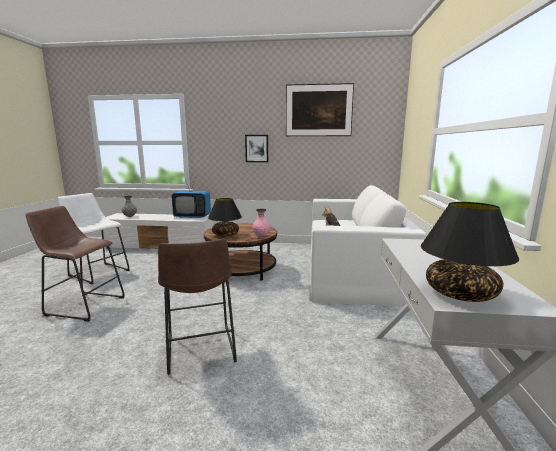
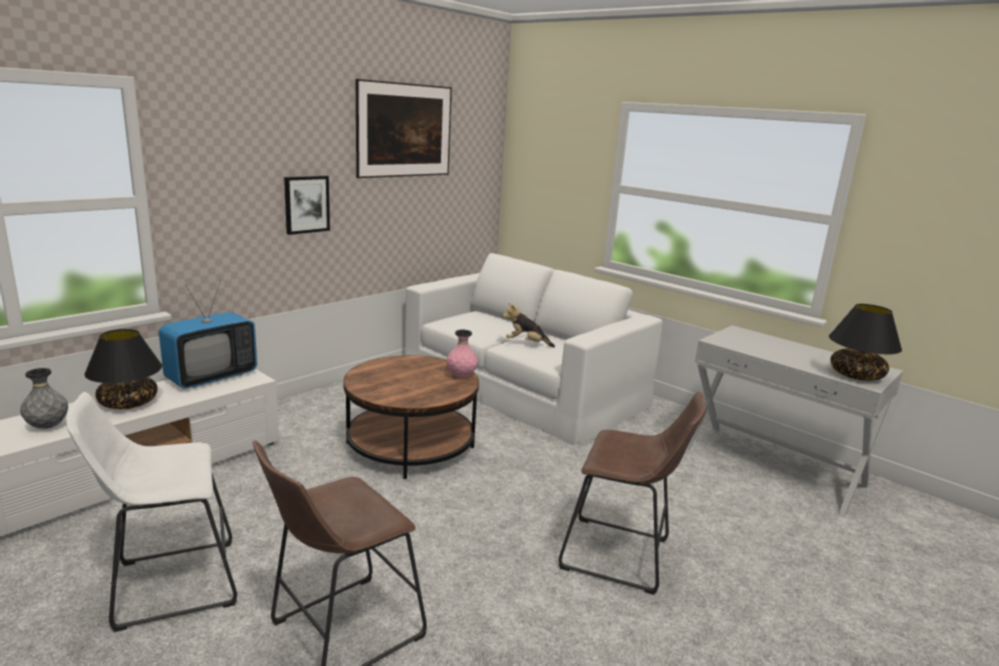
camera: 55 degrees left, 5 degrees up
(225, 234) = (411, 392): black table lamp -> black table lamp (128, 403)

